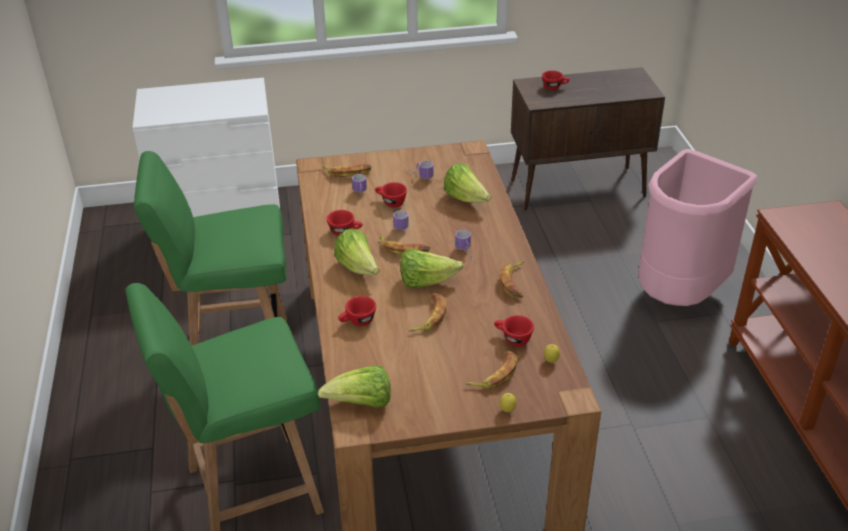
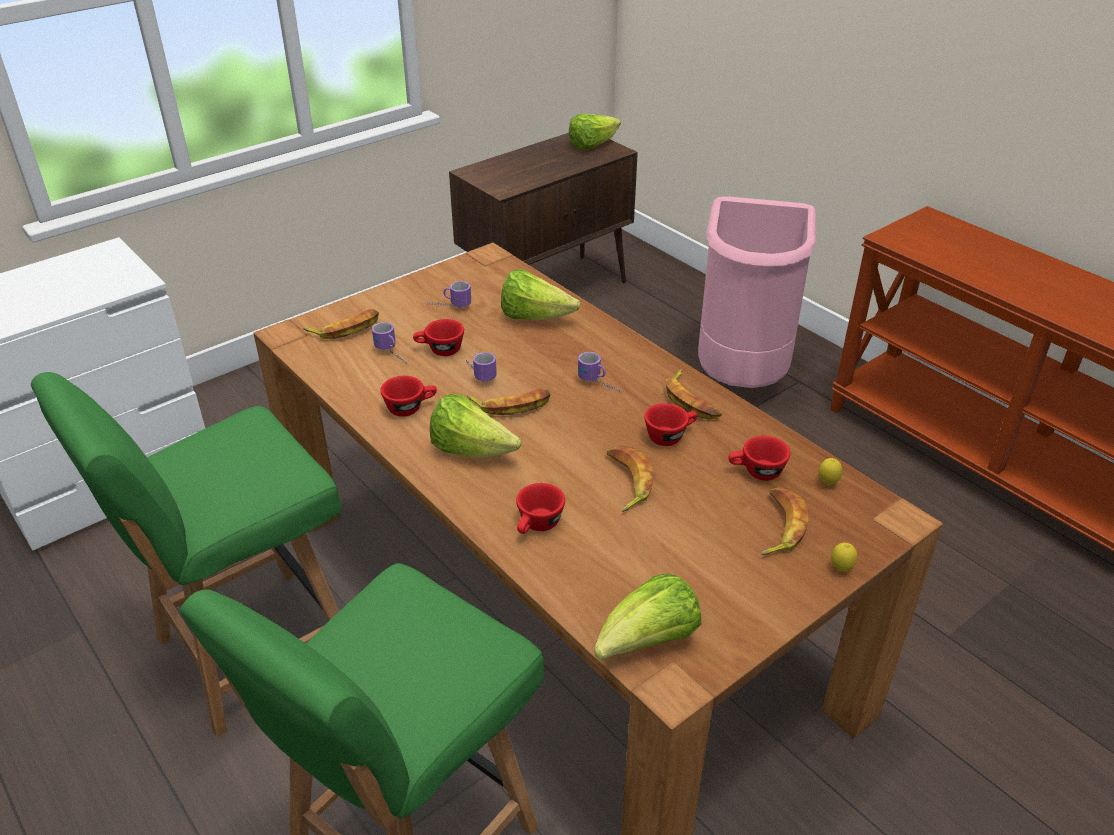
camera: 30 degrees left, 0 degrees up
(426, 282) = (580, 437): lettuce -> lettuce (592, 145)
(555, 87) = (507, 169): red cup -> red cup (670, 436)

